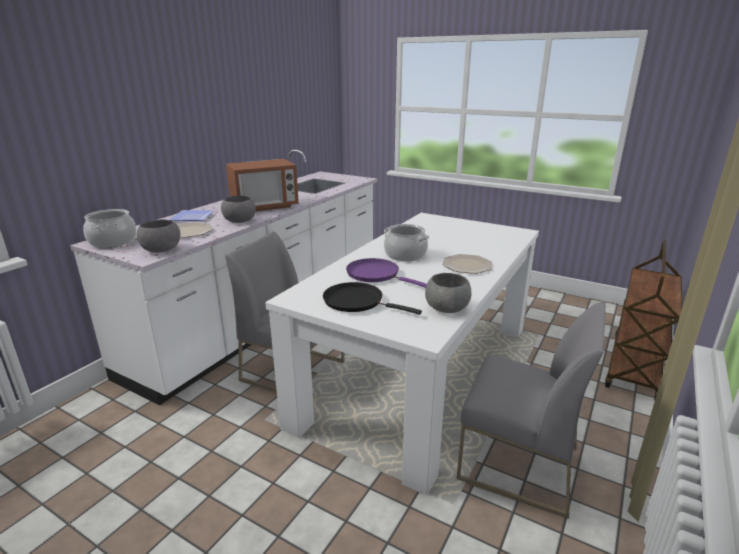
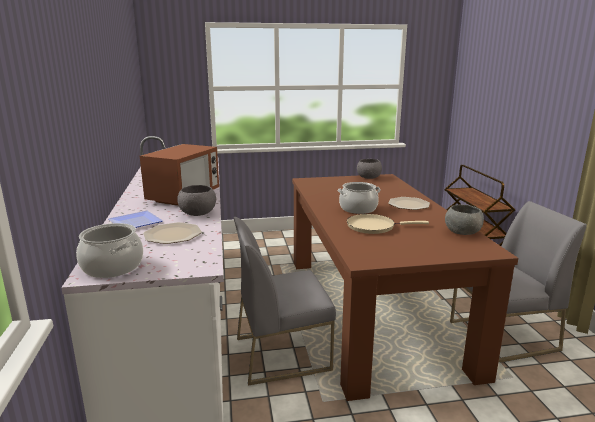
camera: 40 degrees left, 5 degrees down
(162, 250) = (196, 256): grey bowl -> grey bowl (369, 177)
(357, 302) = (408, 247): black frying pan -> none
(376, 274) = (374, 227): purple frying pan -> beige frying pan
(420, 371) = (372, 309): white dining table -> brown dining table

